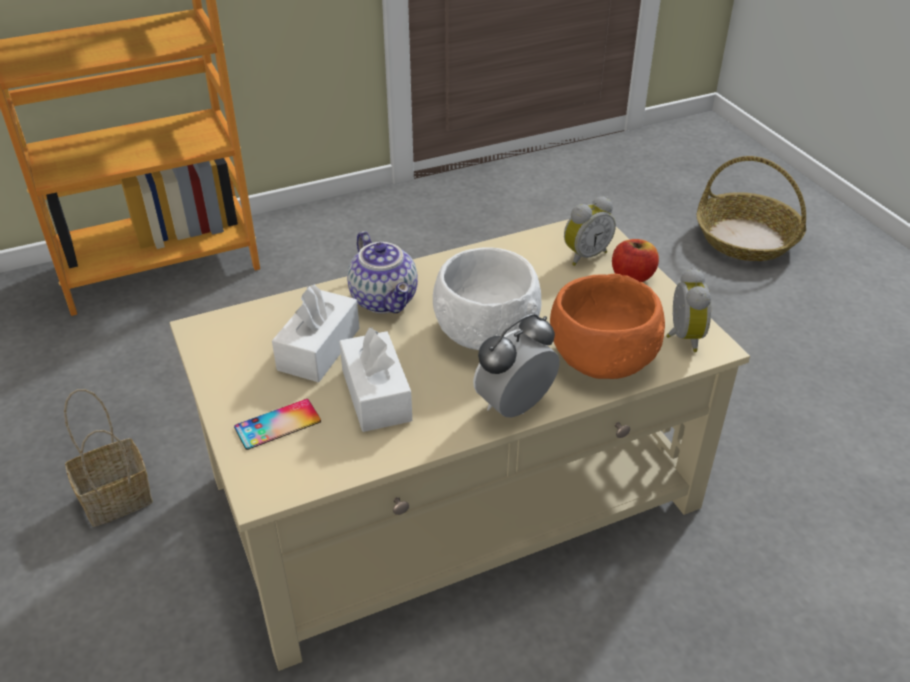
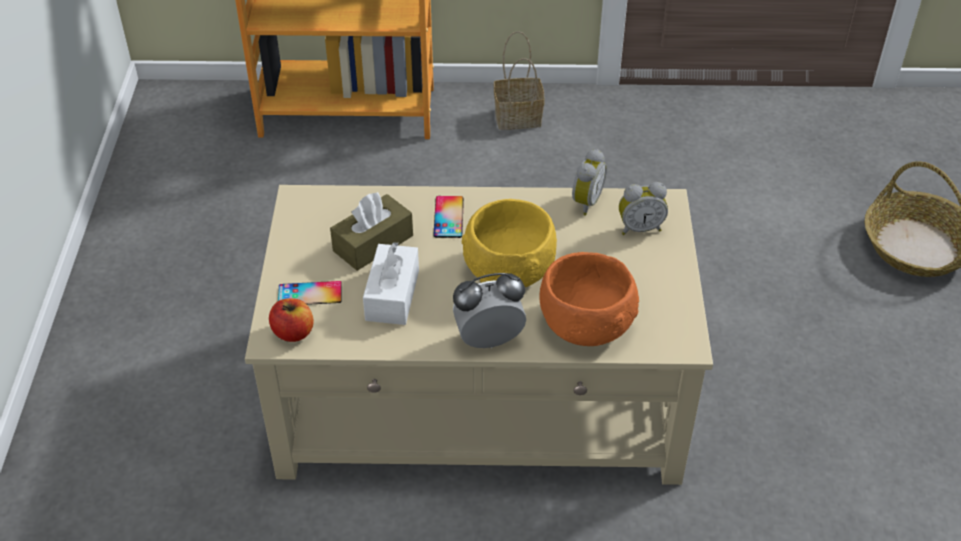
camera: 25 degrees right, 5 degrees up
(118, 497) = (226, 305): basket -> basket (519, 117)
(319, 349) = (373, 243): white tissue box -> brown tissue box
(386, 299) = (448, 217): teapot -> phone
(487, 331) = (510, 270): white bowl -> yellow bowl
(632, 276) = (666, 260): apple -> apple (293, 332)
(682, 337) = (666, 328): alarm clock -> alarm clock (584, 202)

